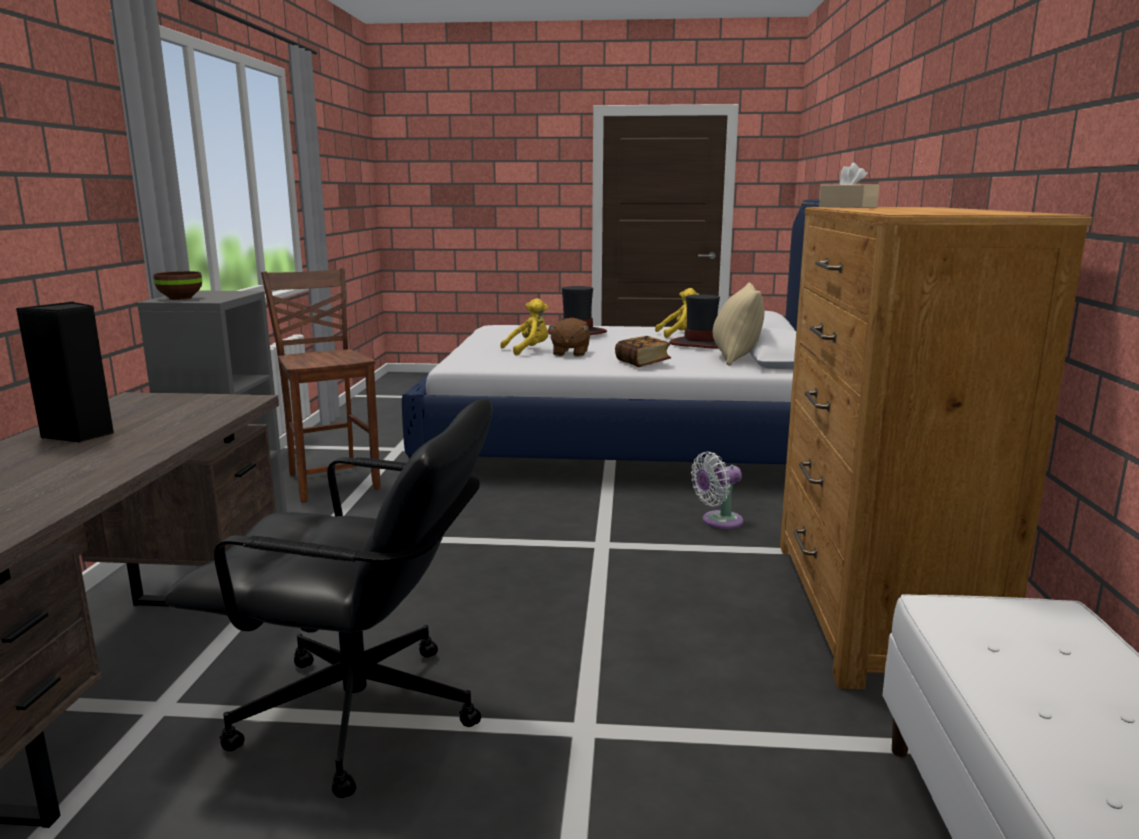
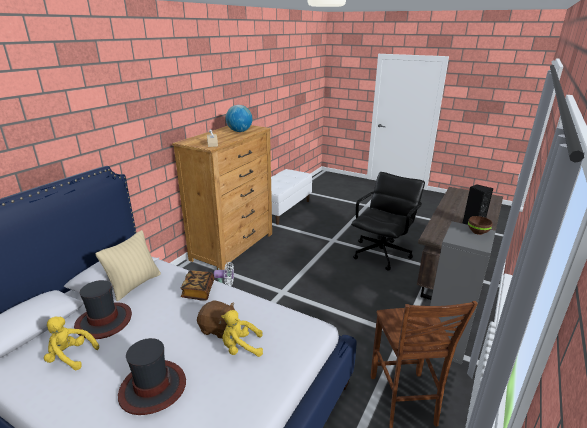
camera: 155 degrees left, 10 degrees up
(360, 716) = (382, 254): black office chair -> black office chair turned 90 degrees clockwise
(570, 353) = (218, 329): brown plush toy -> brown plush toy turned 75 degrees clockwise
(920, 211) = (239, 131): none -> globe

